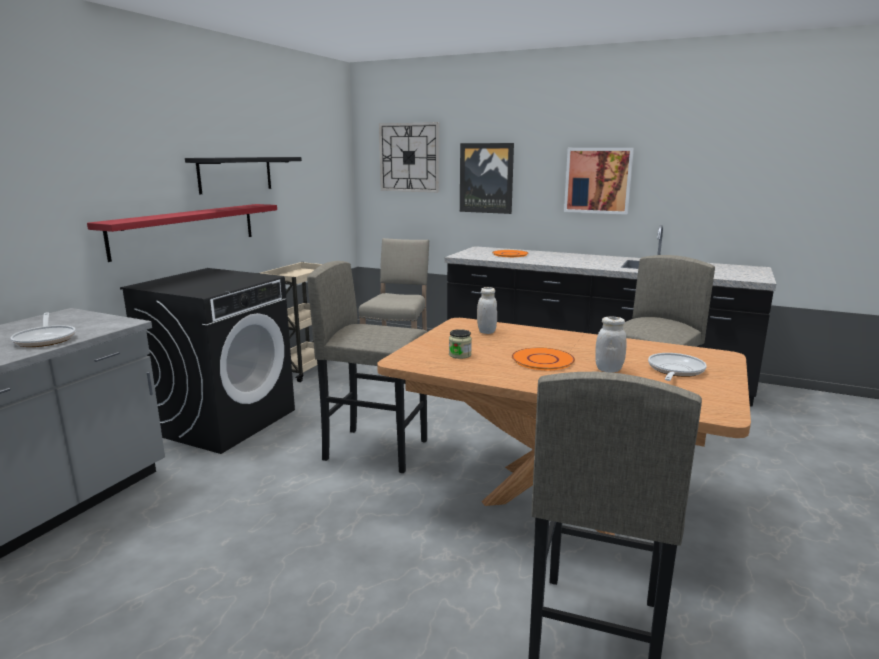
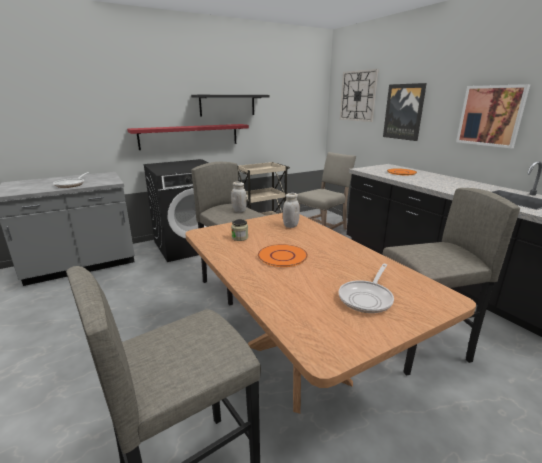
camera: 35 degrees right, 5 degrees up
(608, 369) = (314, 278): white jar -> white jar (239, 211)
(674, 371) = (367, 298): frying pan -> frying pan turned 150 degrees clockwise

